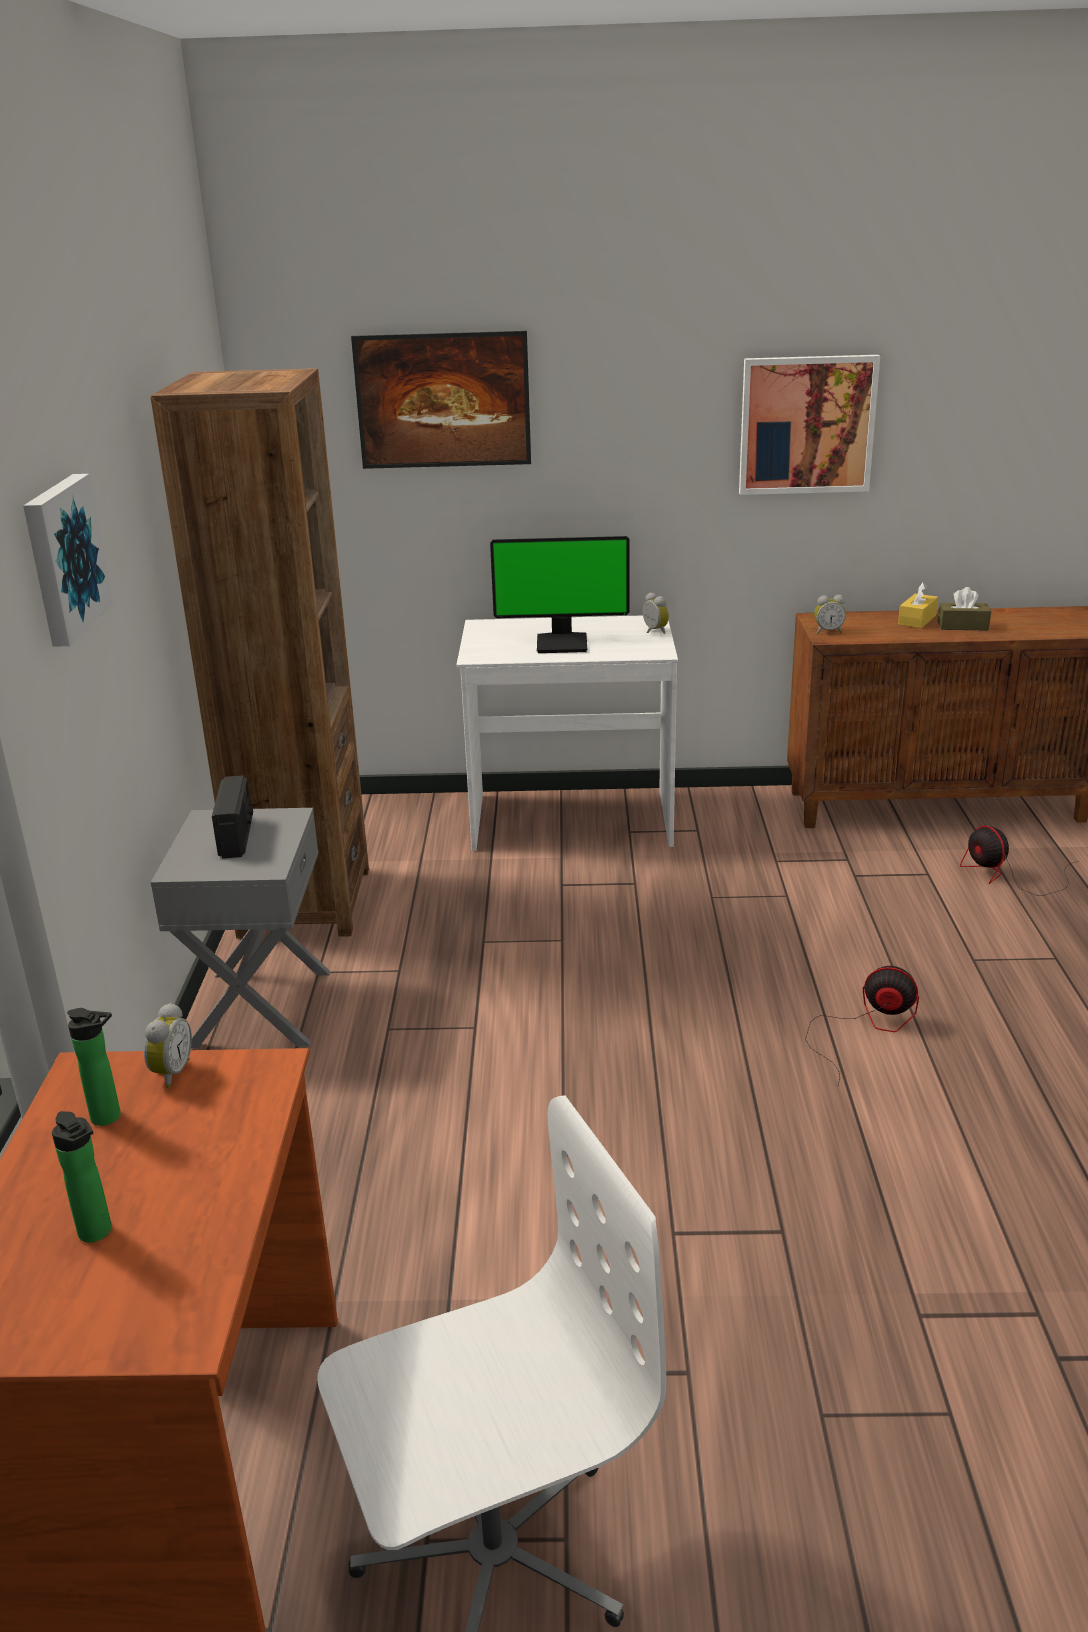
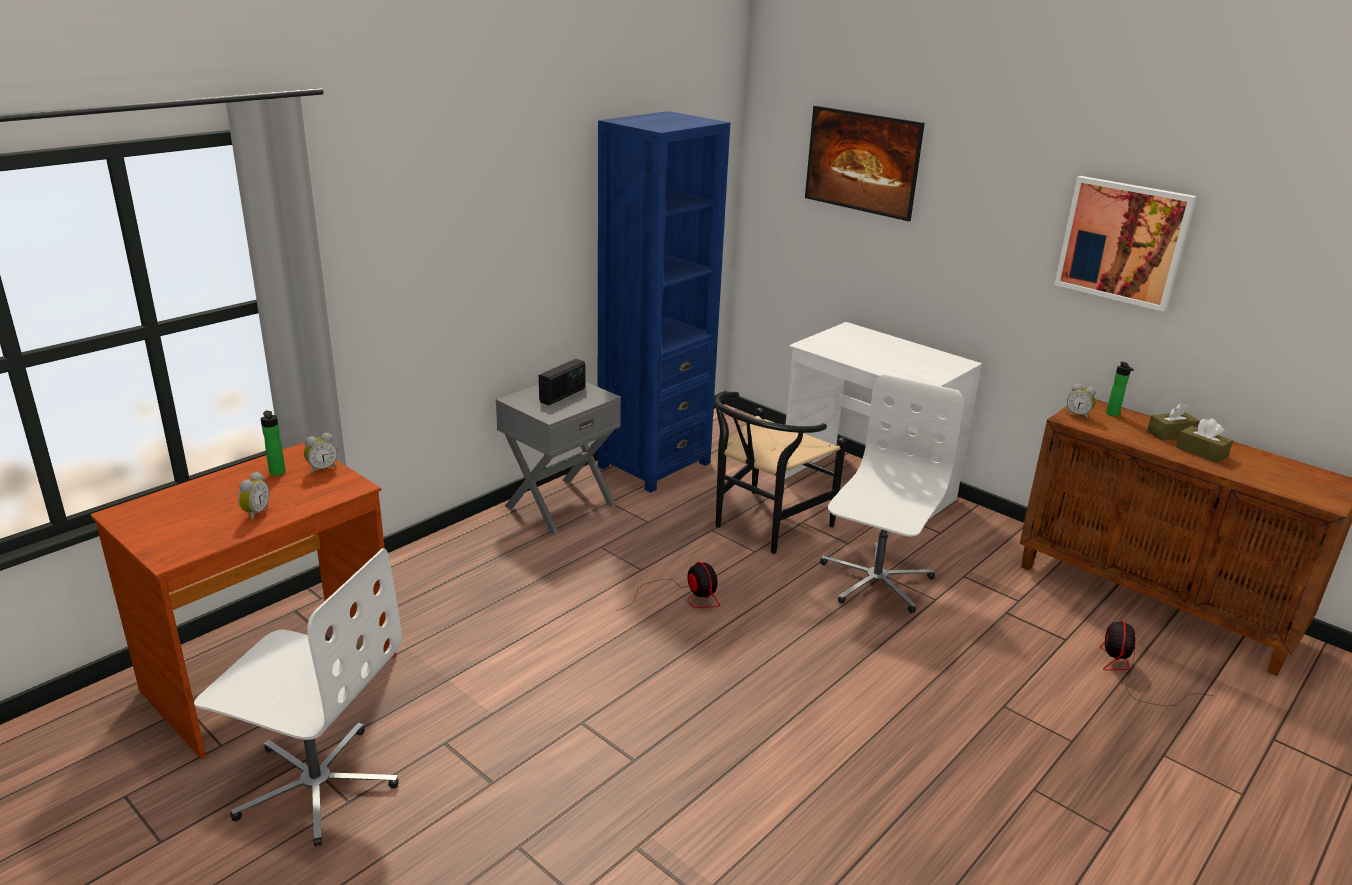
camera: 40 degrees right, 0 degrees up
(62, 558) = (465, 199): picture -> none
(97, 1234) = (206, 509): bottle -> bottle (1113, 415)
(304, 902) = (654, 464): brown bookcase -> blue bookcase
(531, 909) = (763, 527): none -> black chair
(563, 643) = (875, 356): monitor -> none
(653, 631) = (949, 370): alarm clock -> alarm clock (255, 513)
(713, 907) = (875, 580): none -> white office chair
(865, 1028) = (856, 698): fan -> fan (682, 597)
(917, 620) = (1170, 434): yellow tissue box -> brown tissue box

